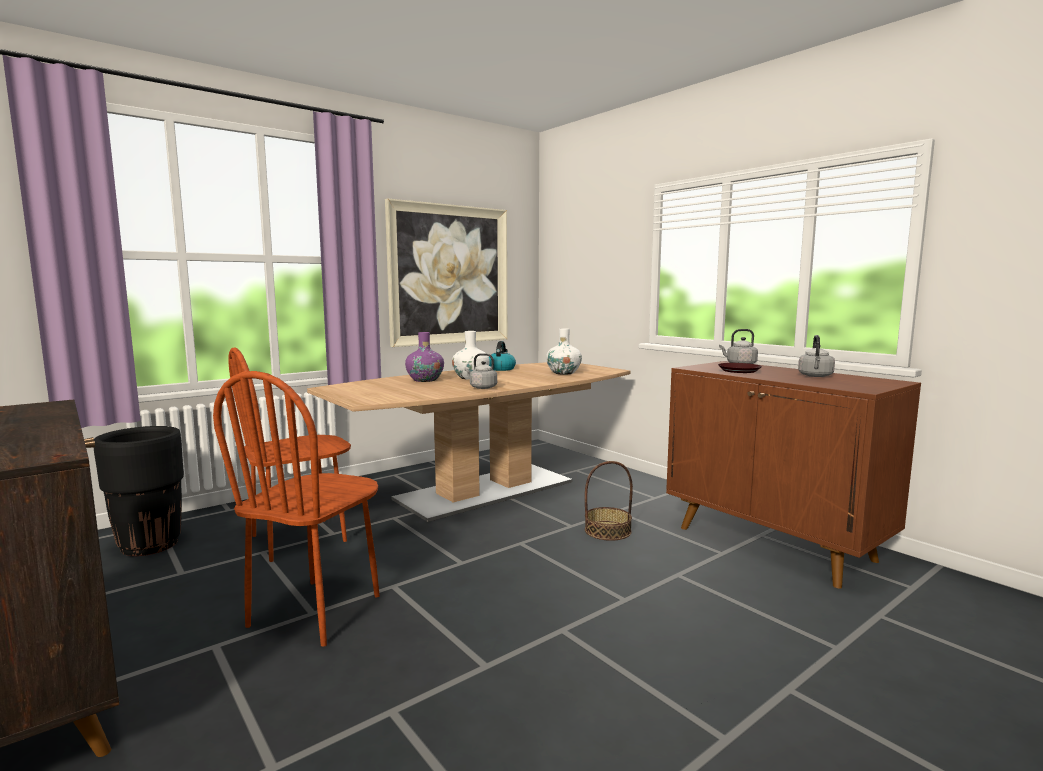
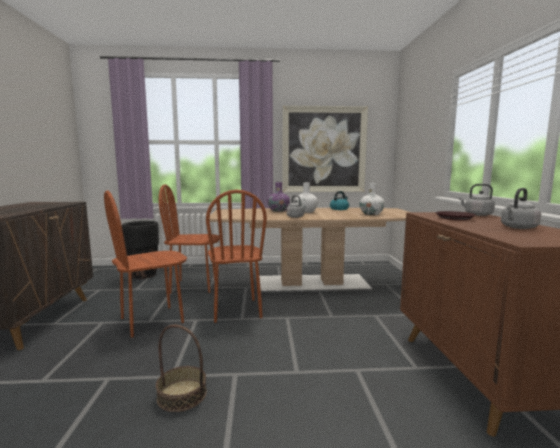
camera: 35 degrees right, 0 degrees up
(434, 554) = (236, 310): none -> brown chair
(607, 530) = (351, 326): basket -> basket (182, 395)

